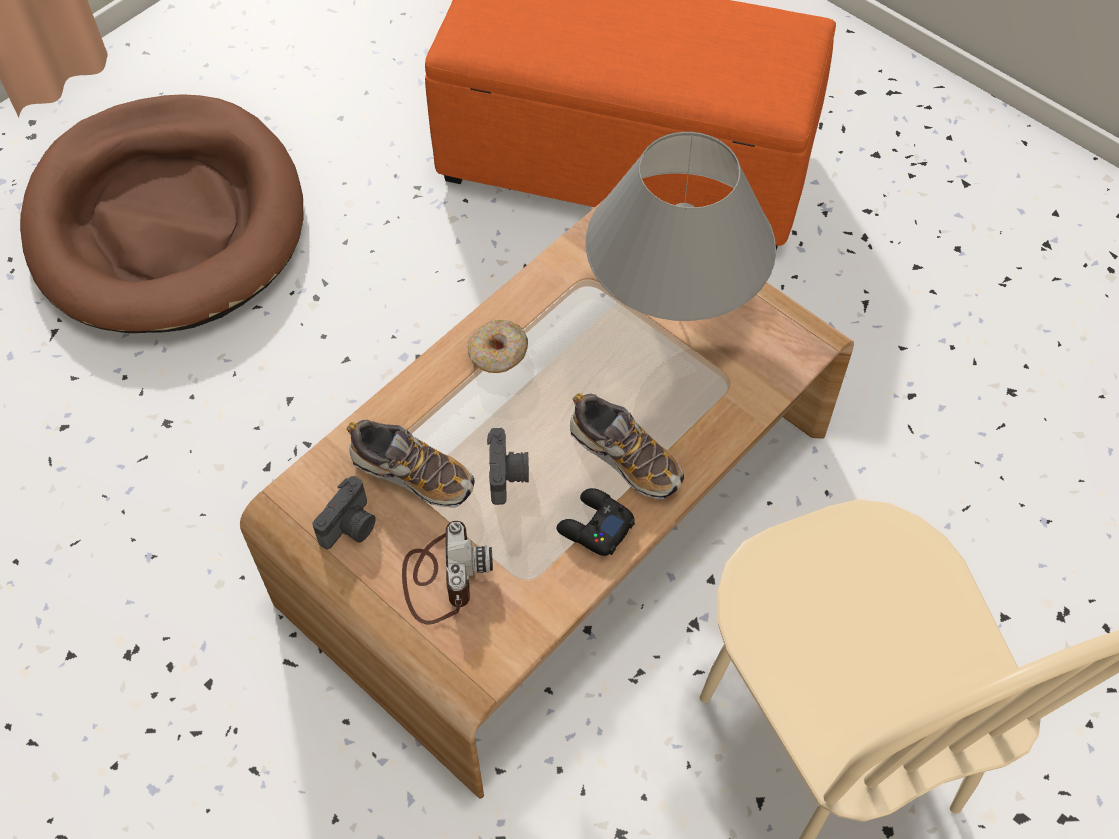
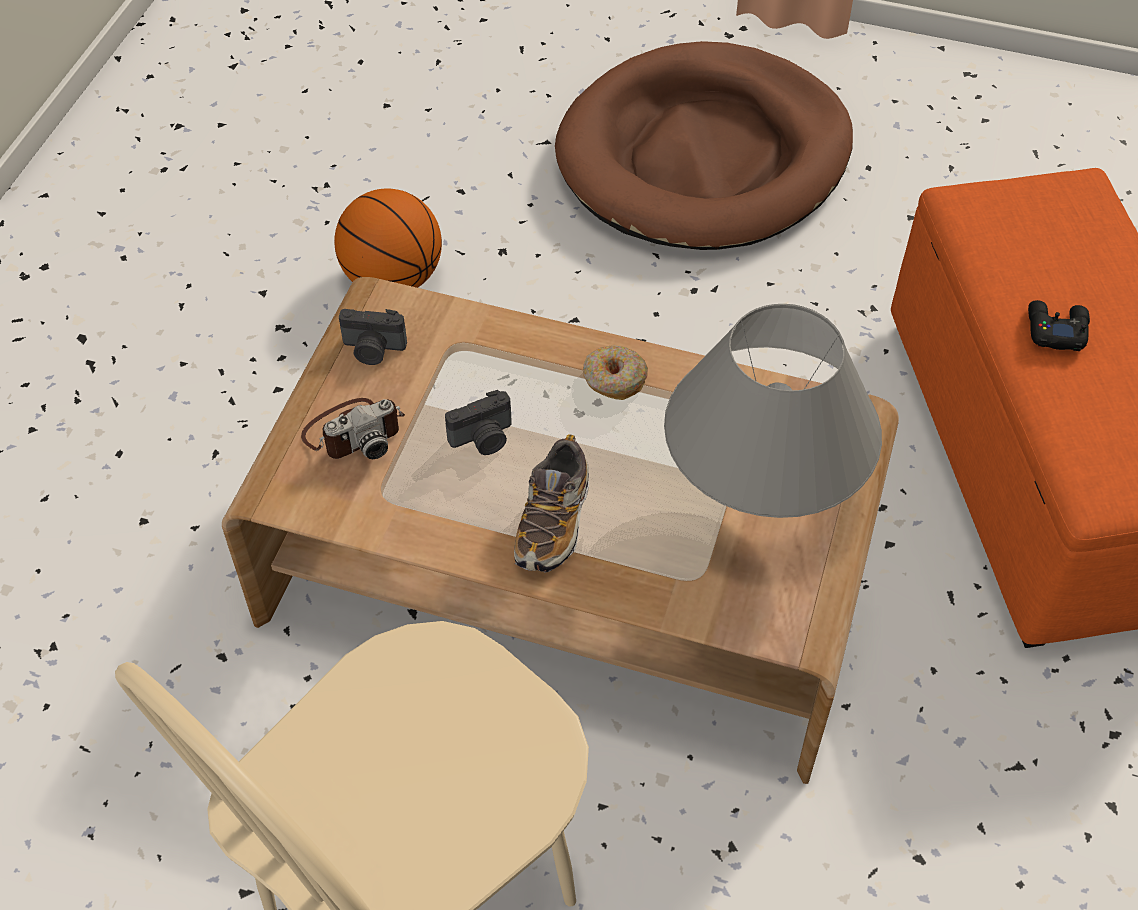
camera: 65 degrees right, 5 degrees down
(136, 529) = (393, 279): none -> basketball
(412, 474) = (448, 370): shoe -> none
(594, 526) = (463, 525): black game controller -> black game controller (1055, 330)

